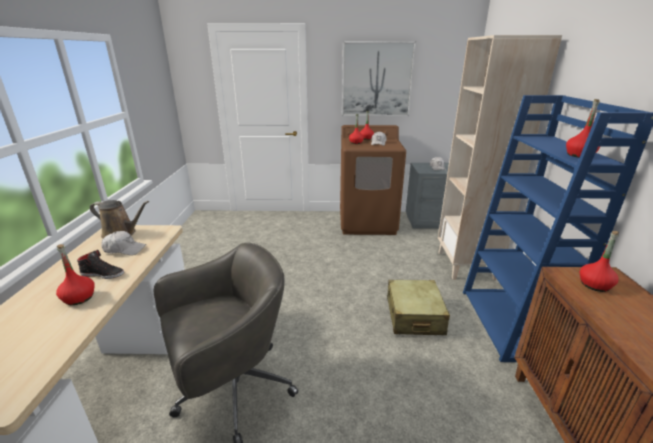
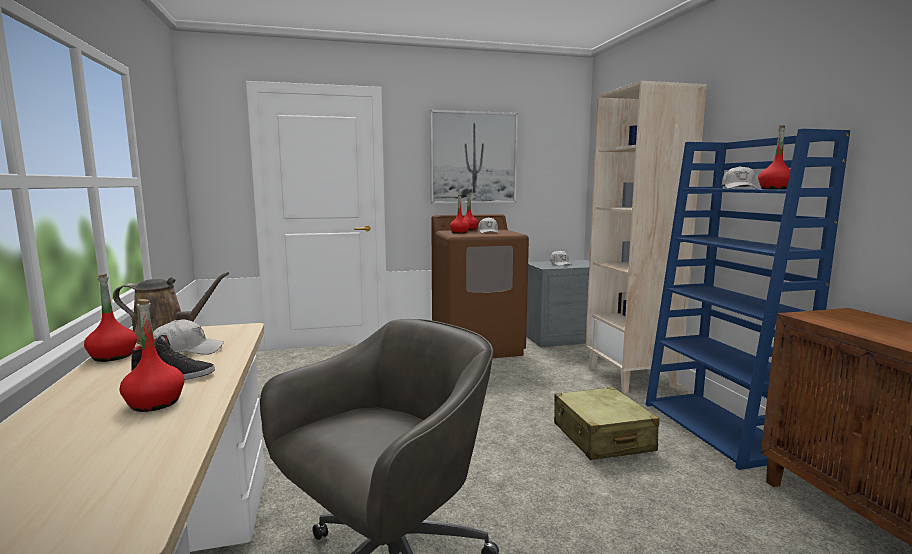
camera: 15 degrees left, 15 degrees down
(556, 146) = (739, 188): none -> white cap
(594, 285) = (845, 320): red bottle -> red bottle (112, 356)

